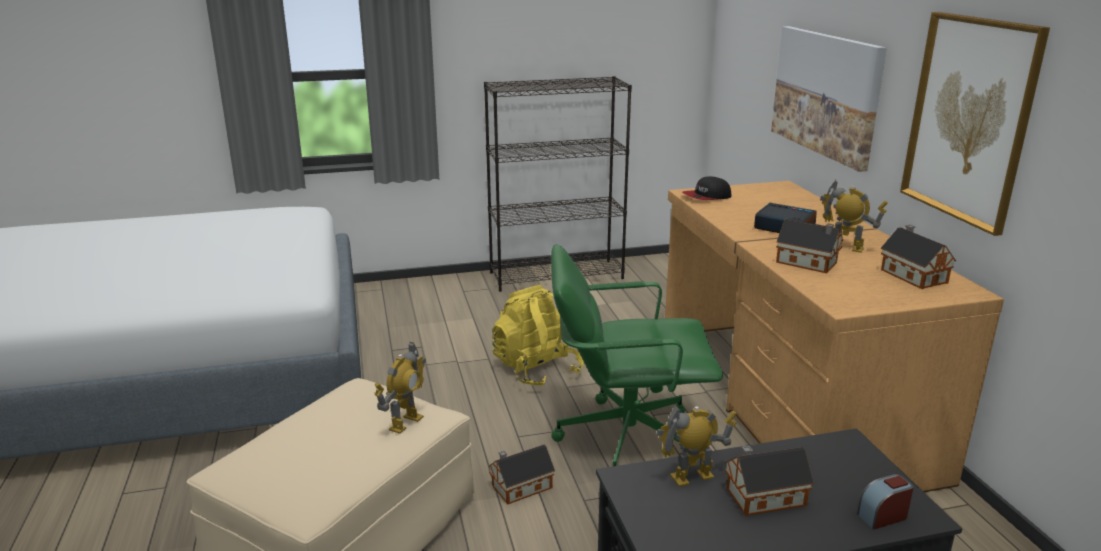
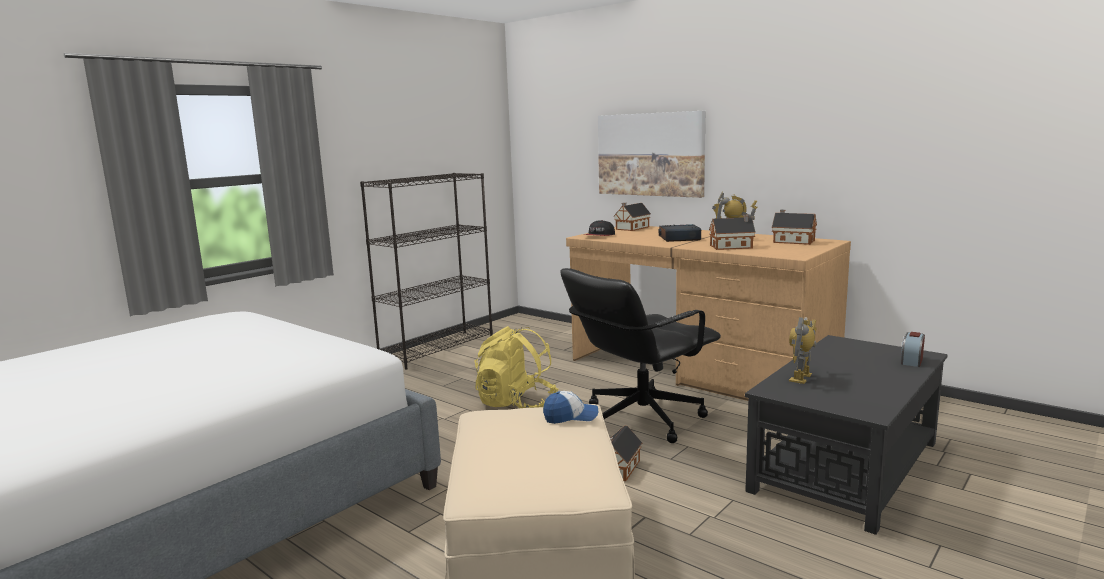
camera: 35 degrees left, 10 degrees down
(405, 423) = (570, 417): toy robot -> cap
(625, 438) = (640, 418): green office chair -> black office chair
(762, 496) = (849, 373): toy house -> toy house (631, 228)
(969, 119) = (791, 140): picture -> none

